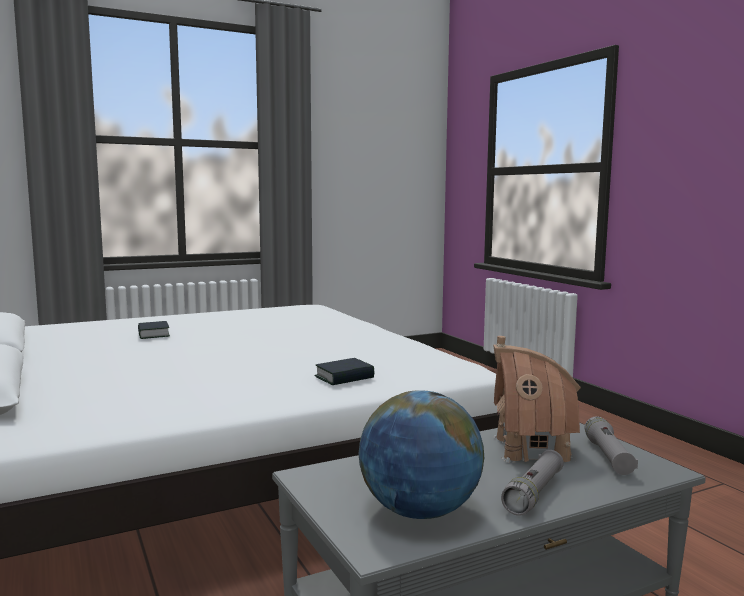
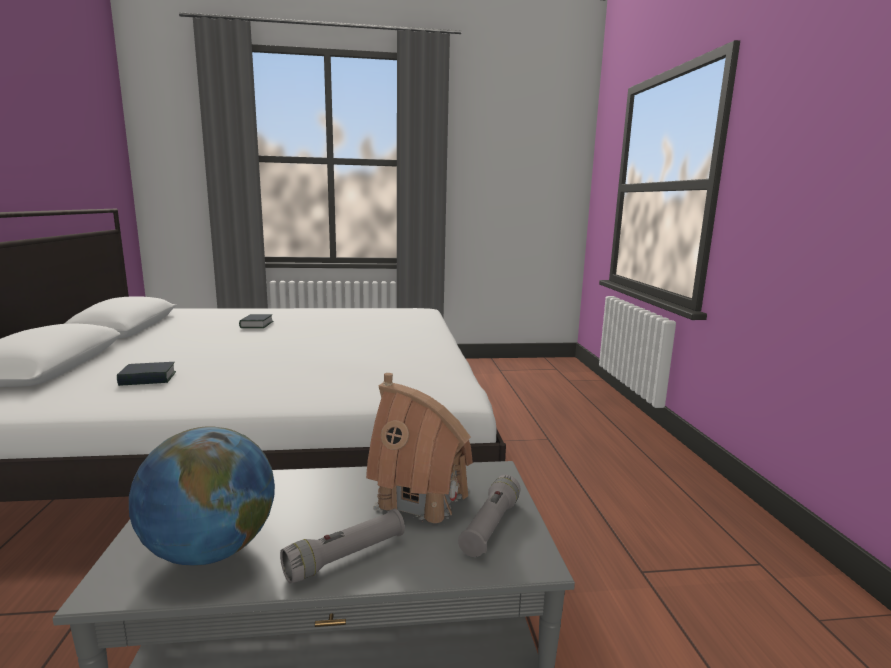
camera: 20 degrees right, 5 degrees up
(344, 377) = (328, 387): book -> book (148, 379)

